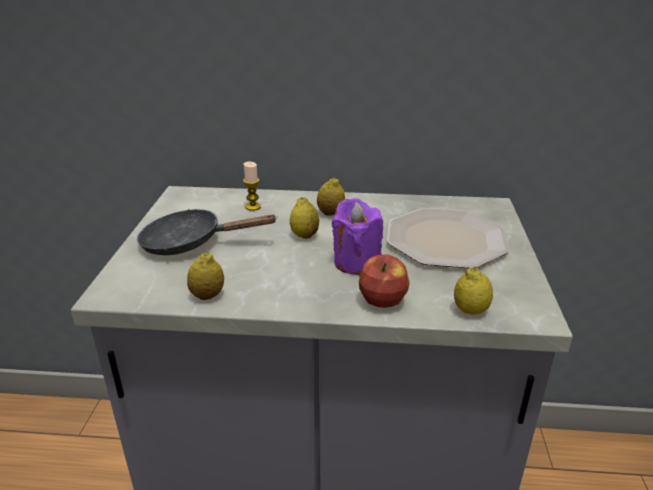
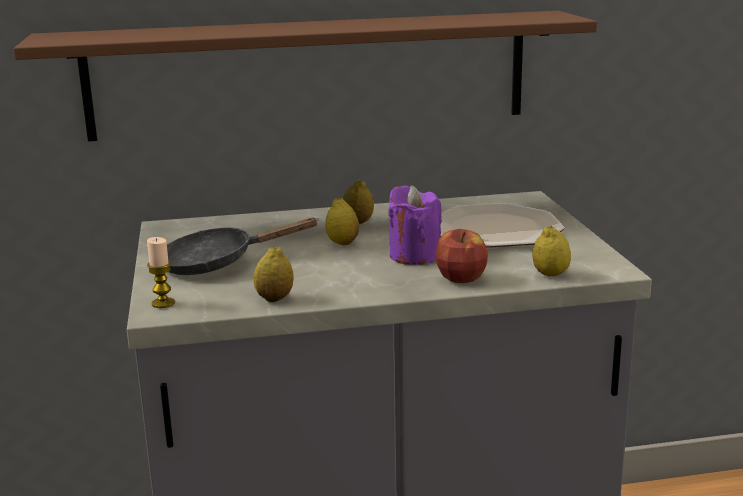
camera: 15 degrees left, 10 degrees down
(253, 207) = (264, 227): candle -> candle (163, 303)
(308, 77) = (309, 75): none -> brown shelf

